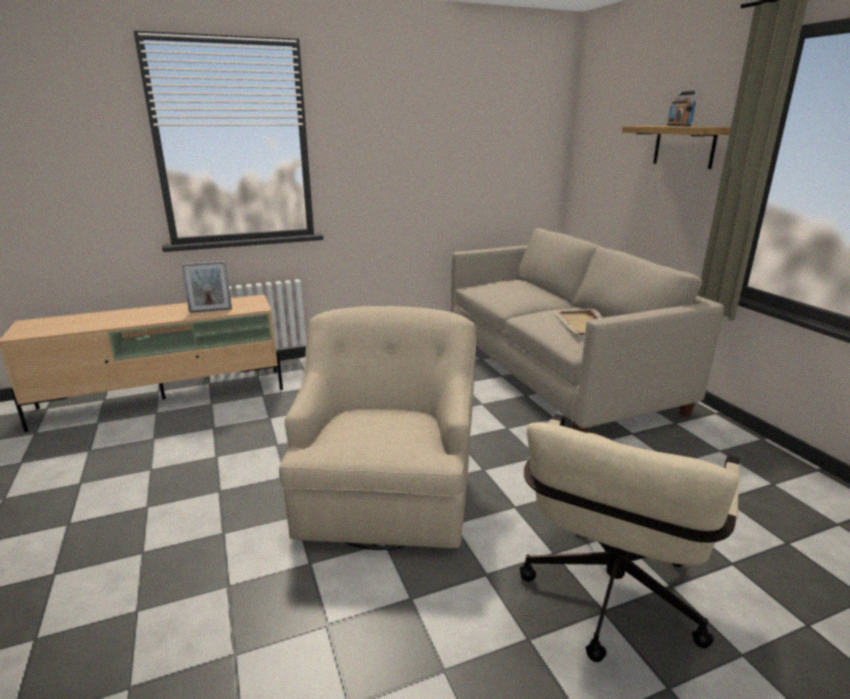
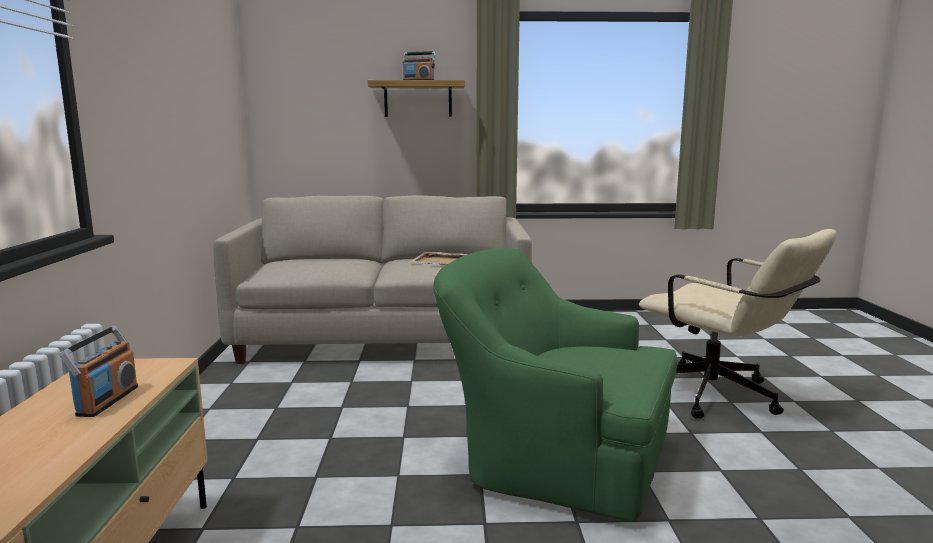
camera: 70 degrees left, 10 degrees down
(210, 310) = (107, 401): picture frame -> radio
(387, 491) = (552, 457): beige armchair -> green armchair

